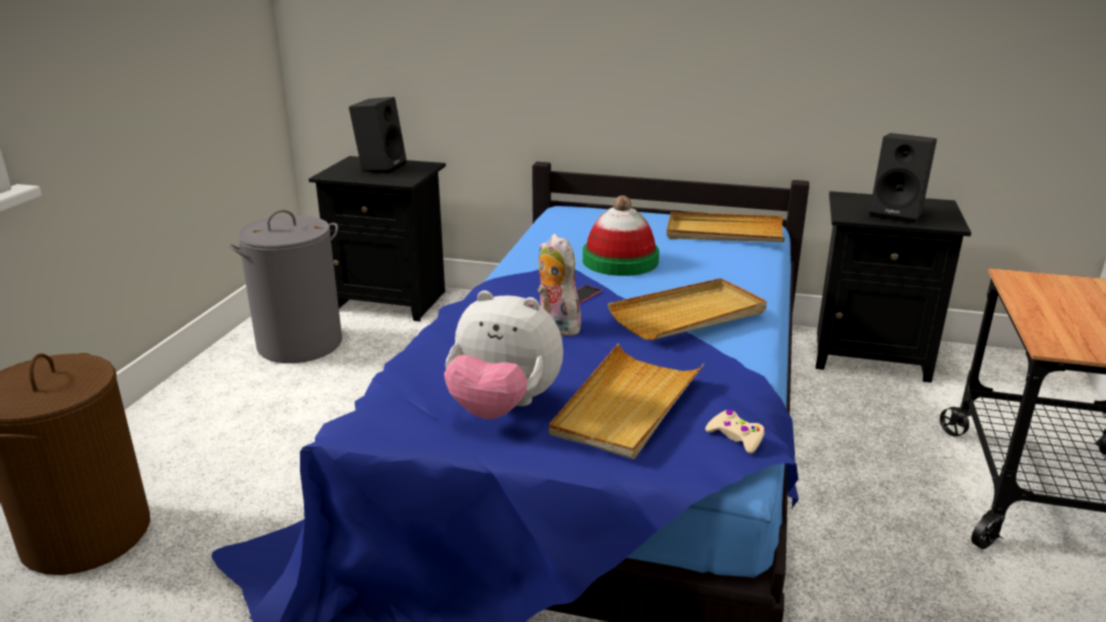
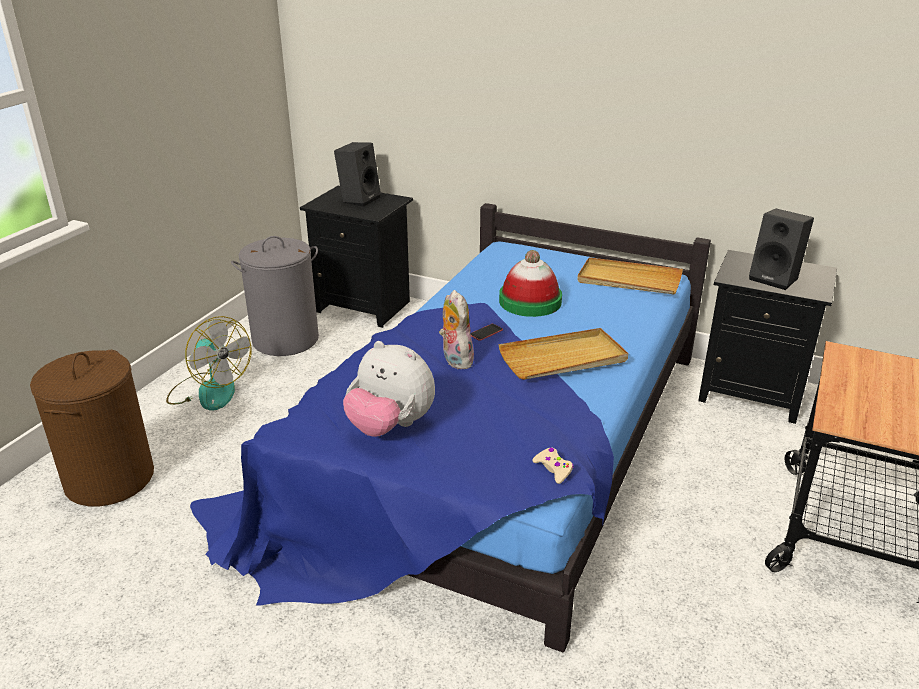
camera: 10 degrees right, 5 degrees up
(211, 410) = (209, 390): none -> fan
(627, 405) = (482, 434): beige tray -> none

